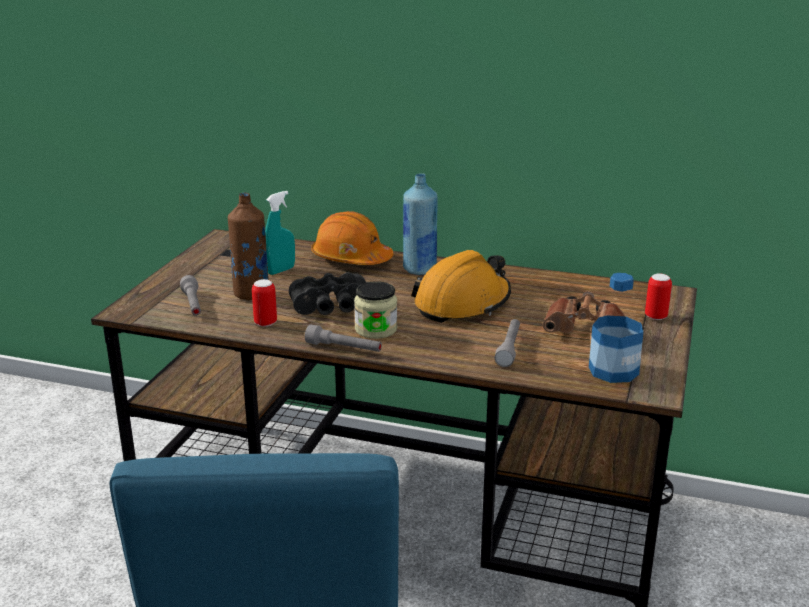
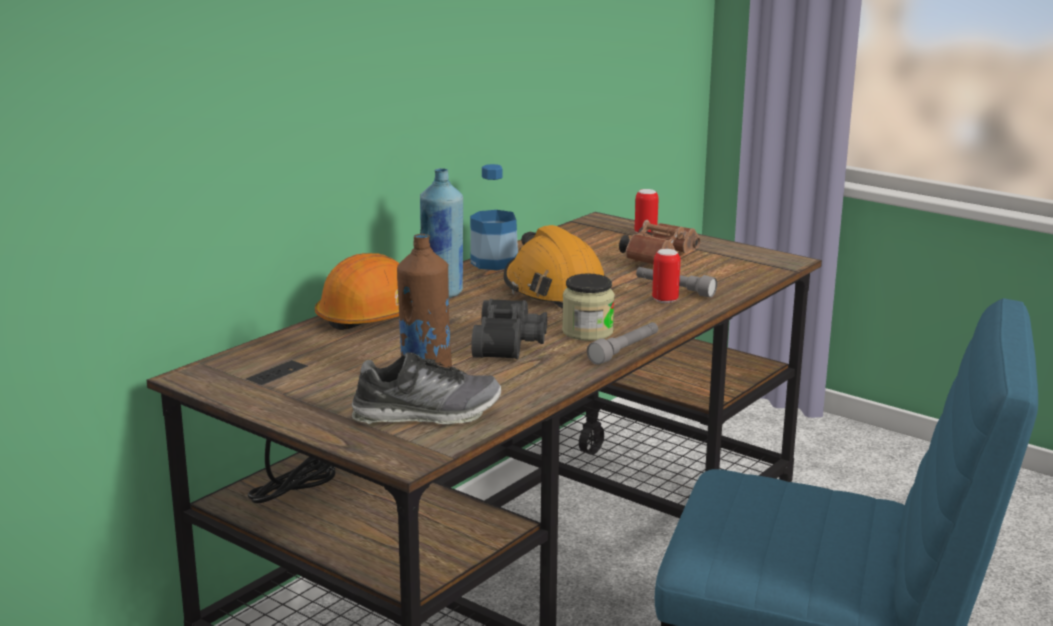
camera: 70 degrees left, 5 degrees down
(193, 304) = (427, 414): grey flashlight -> shoe
(265, 323) = (524, 380): can -> can (665, 300)
(280, 270) = (366, 356): turquoise spray bottle -> none
(613, 370) = (741, 265): bottle -> bottle (494, 262)

